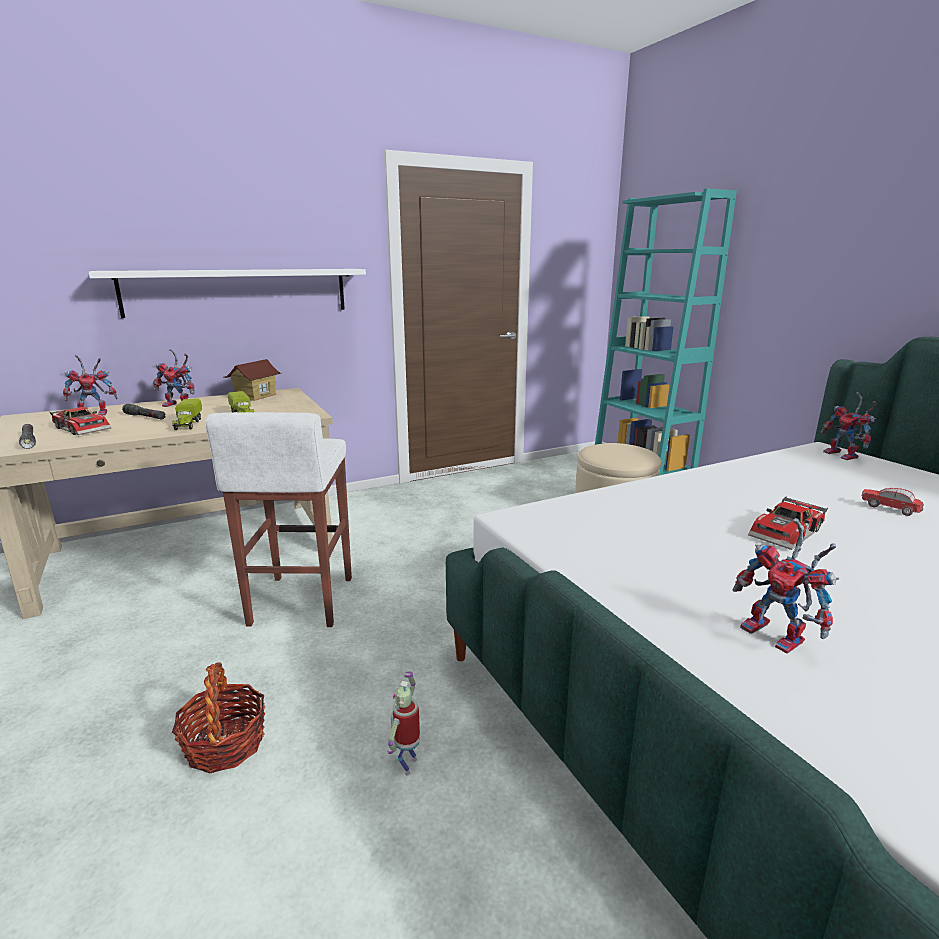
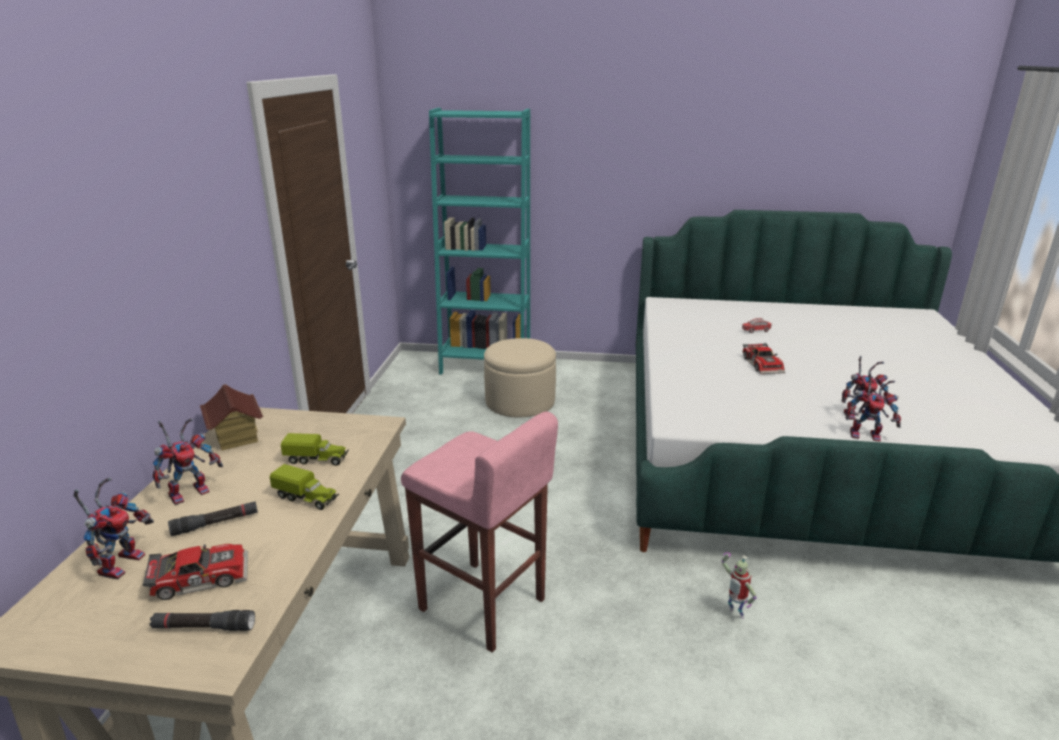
camera: 55 degrees left, 5 degrees up
(225, 744) = (656, 702): basket -> none
(238, 291) = (167, 308): white shelf -> none
(300, 601) = (482, 606): white stool -> pink stool
(844, 456) = (677, 303): toy robot -> toy robot (867, 435)

